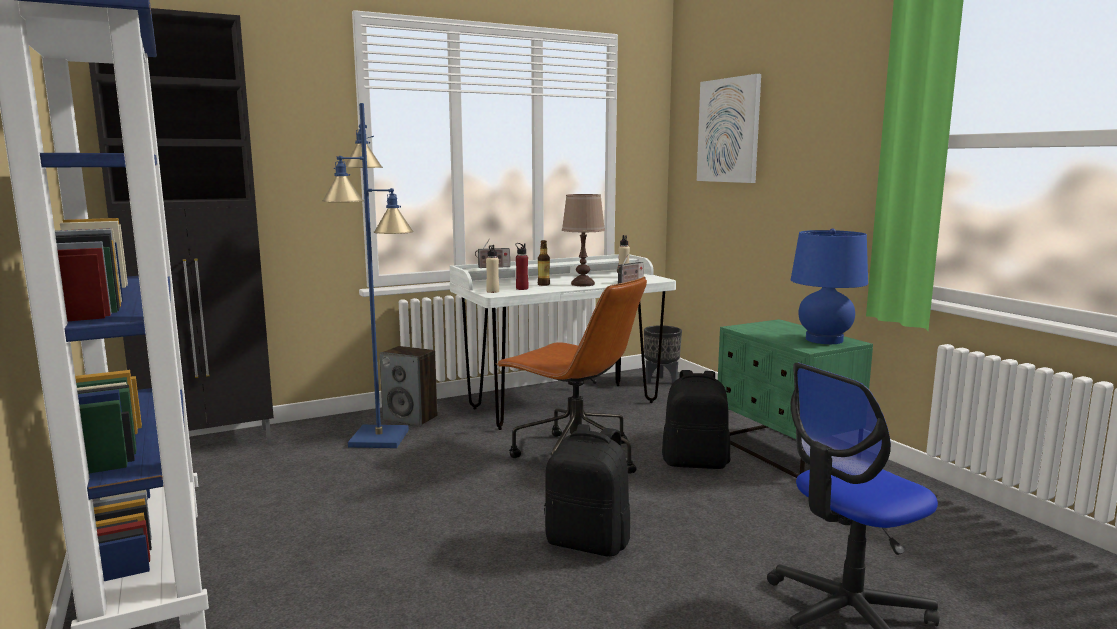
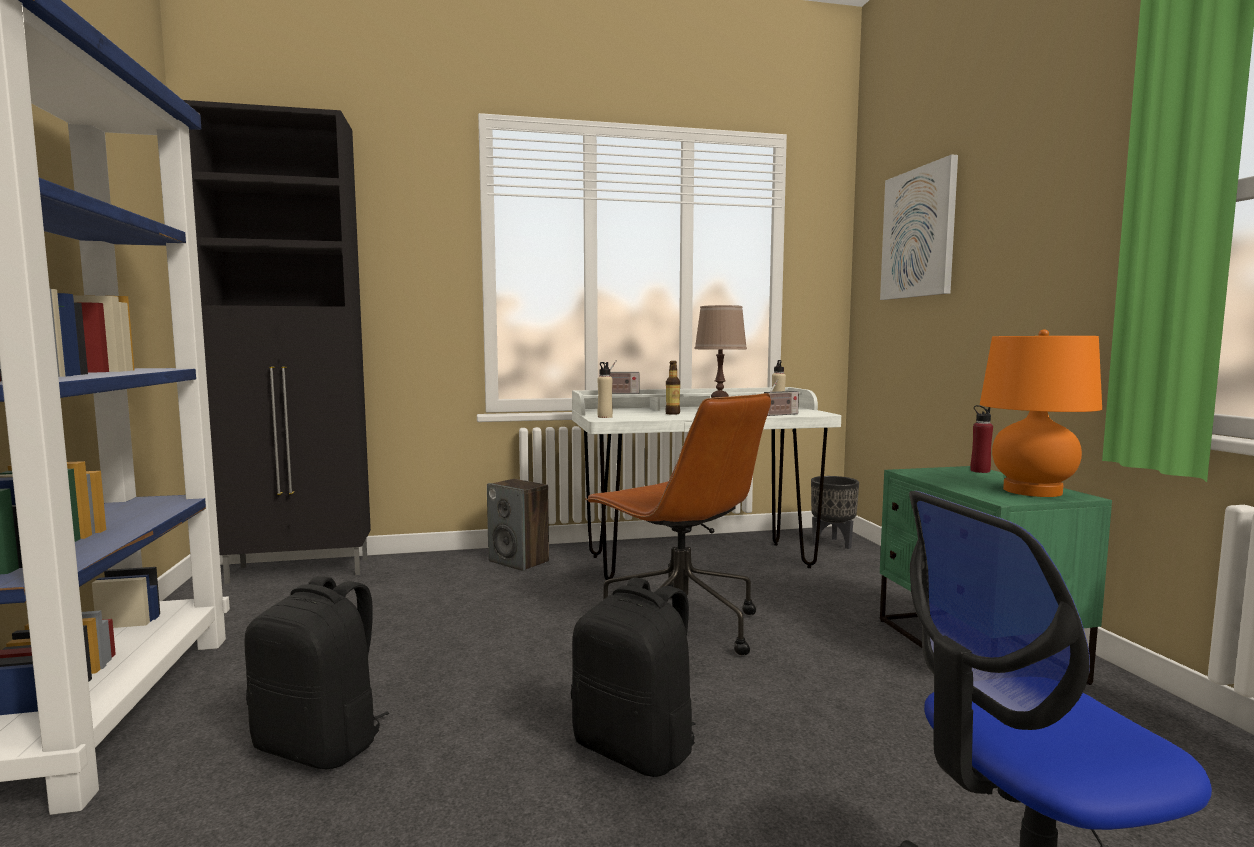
camera: 15 degrees right, 5 degrees down
(380, 438) = (472, 580): blue floor lamp -> none
(522, 288) = (642, 416): red bottle -> red bottle (980, 471)
(695, 462) = (838, 650): black backpack -> black backpack (321, 745)
(824, 340) = (1032, 491): blue table lamp -> orange table lamp

